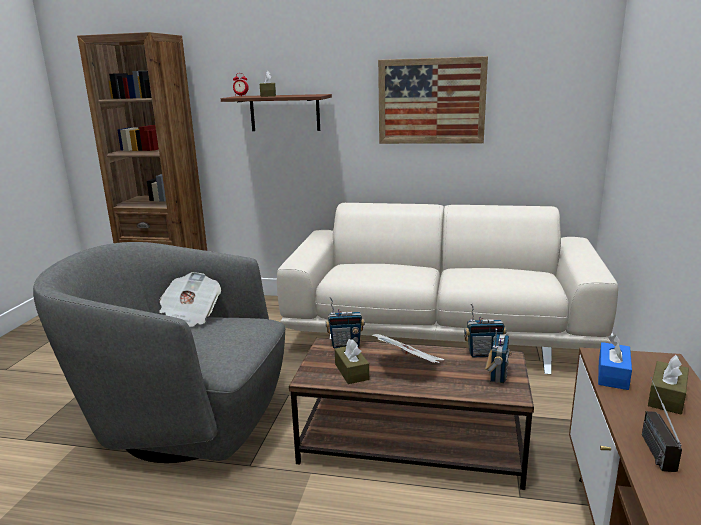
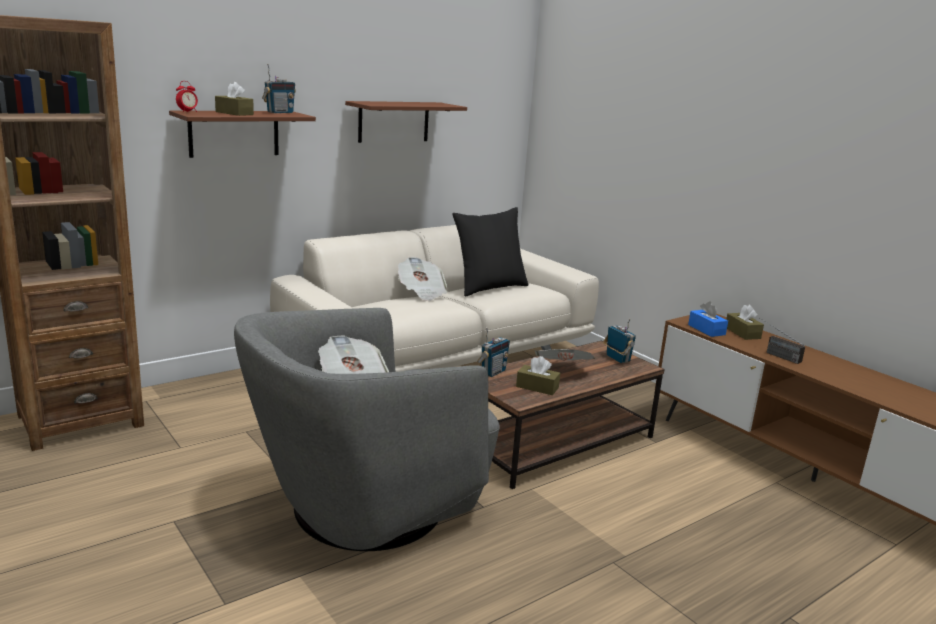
camera: 50 degrees left, 0 degrees up
(415, 262) = (422, 292): none -> newspaper
(431, 101) = (394, 121): picture -> brown shelf
(483, 354) = (585, 349): radio -> radio (280, 112)
(489, 271) = (489, 287): none -> black pillow

